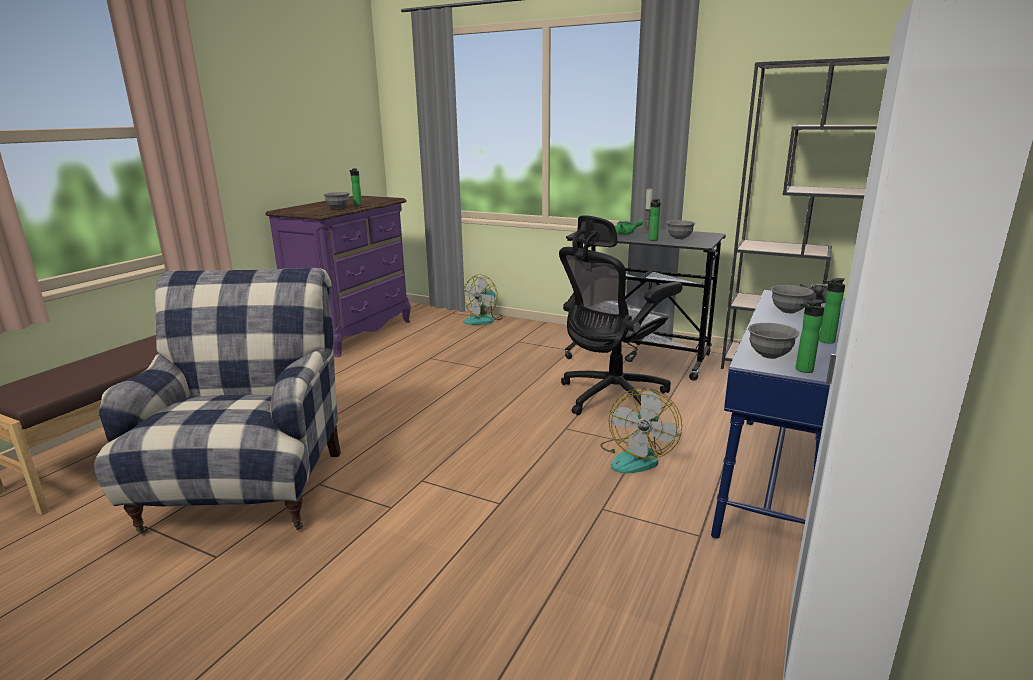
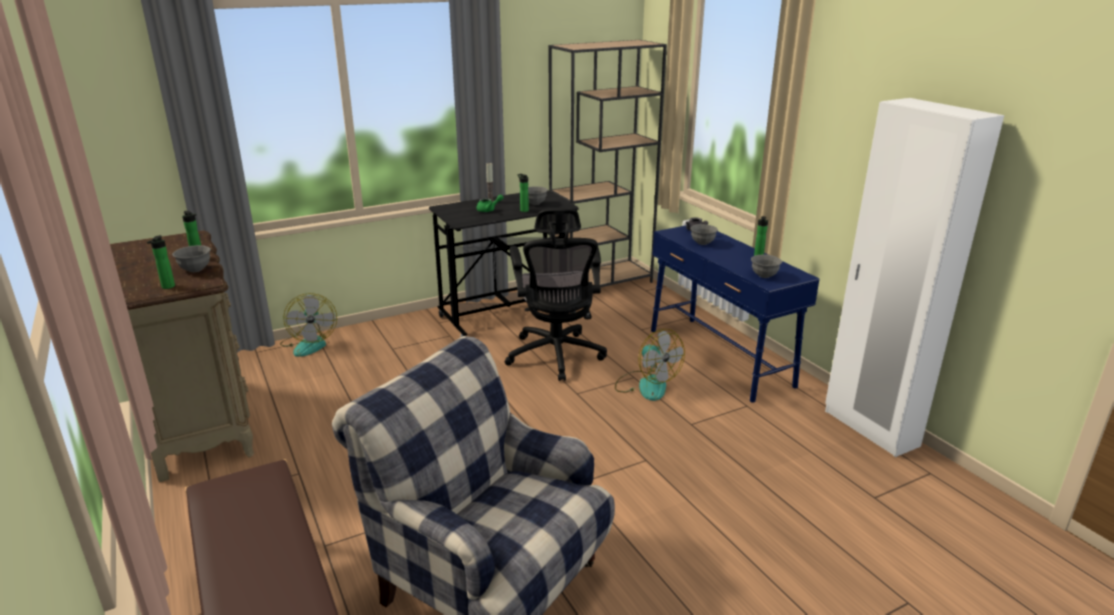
camera: 55 degrees left, 5 degrees up
(356, 334) = (203, 425): purple dresser -> beige dresser
(802, 370) = (791, 278): bottle -> bottle (167, 287)

